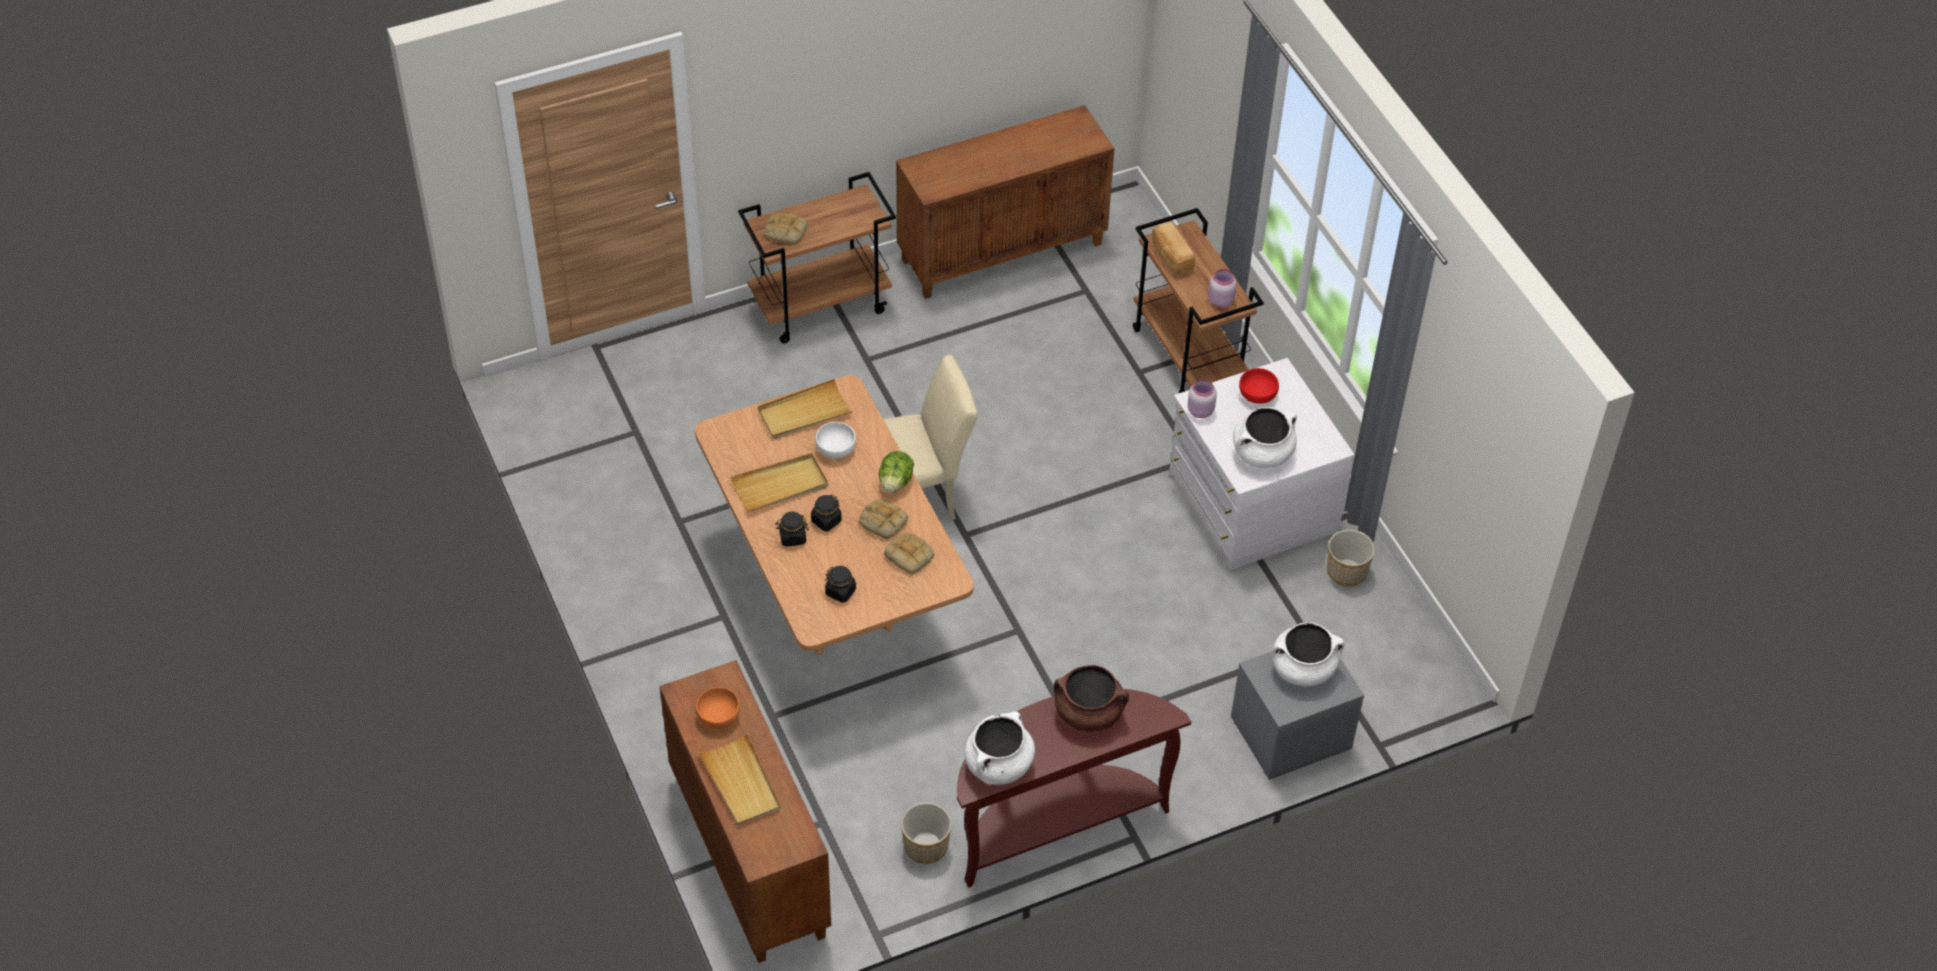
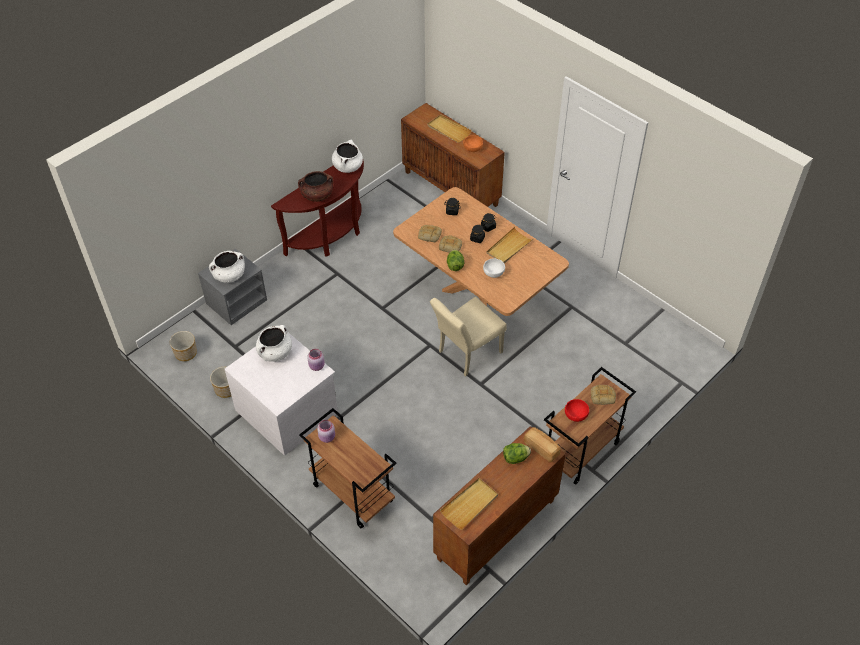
camera: 160 degrees right, 0 degrees up
(804, 413) = (520, 285): beige tray -> beige tray (470, 504)
(926, 846) = (381, 212): planter -> planter (185, 353)
(968, 174) = (515, 458): none -> lettuce
(1171, 257) = (368, 458): bread -> bread (542, 448)
(1257, 394) = (288, 386): red bowl -> red bowl (576, 414)

